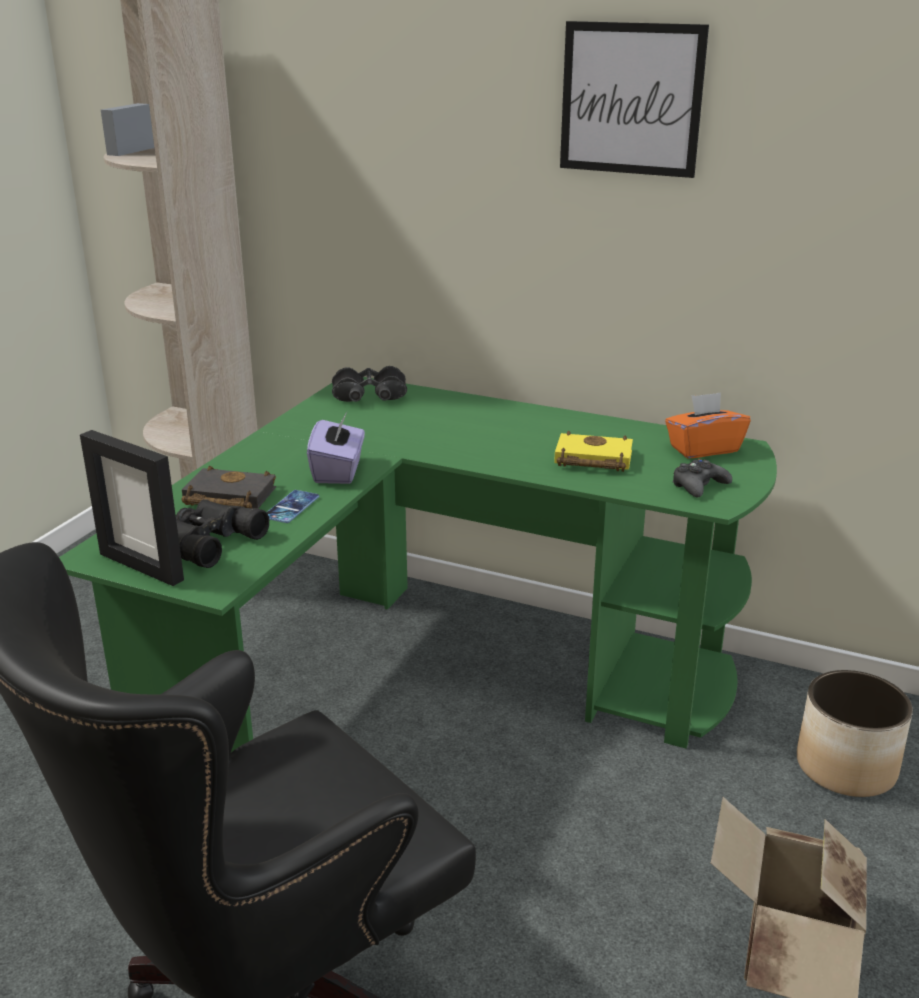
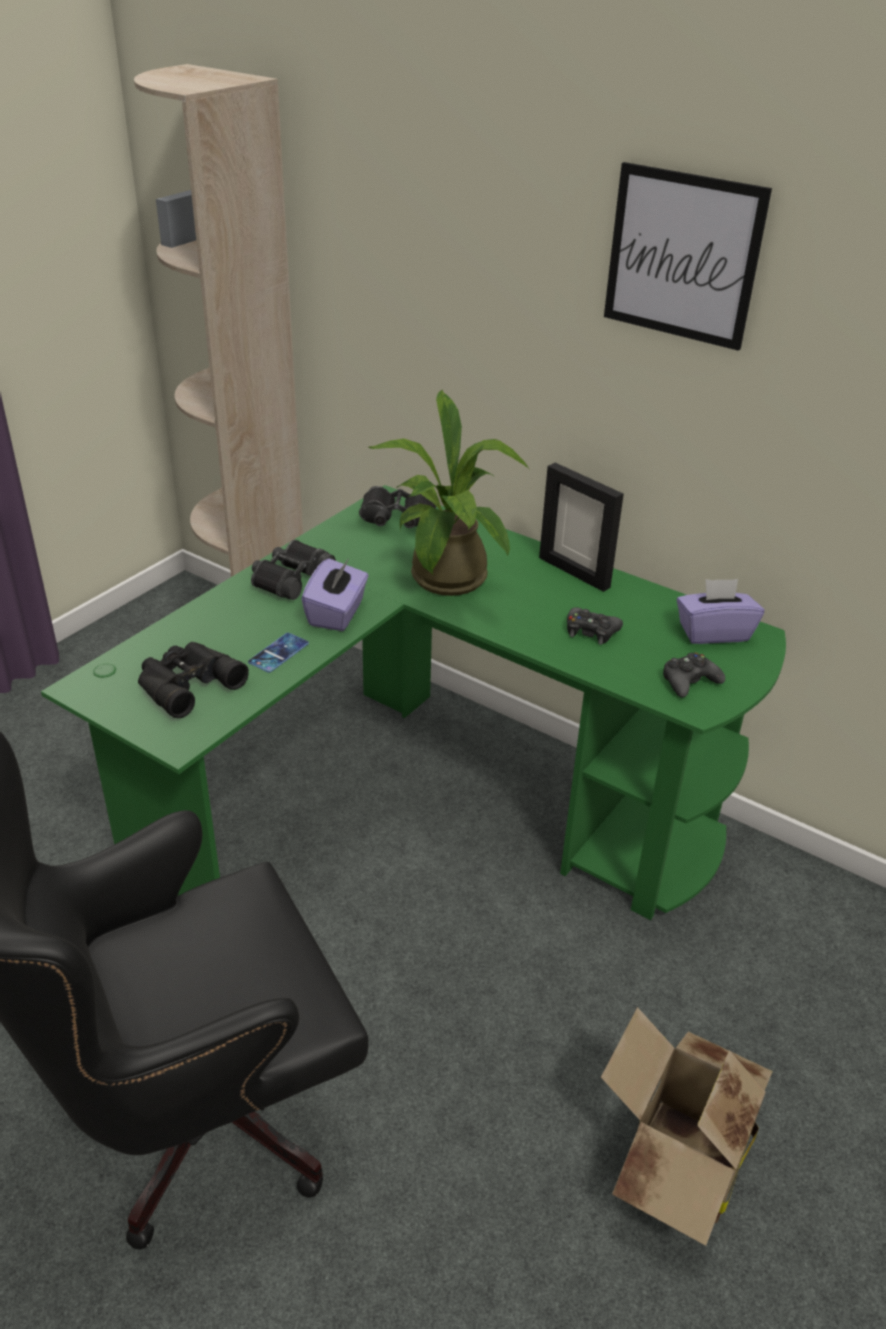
camera: 10 degrees right, 10 degrees up
(143, 566) = (123, 706): picture frame -> picture frame (575, 571)
(226, 497) = (222, 632): black book -> none
(280, 450) = (290, 578): none -> black binoculars
(438, 439) = (447, 584): none -> potted plant
(591, 460) = (591, 631): yellow book -> black game controller
(703, 449) = (713, 632): orange tissue box -> purple tissue box
(847, 767) = (806, 969): planter -> none

